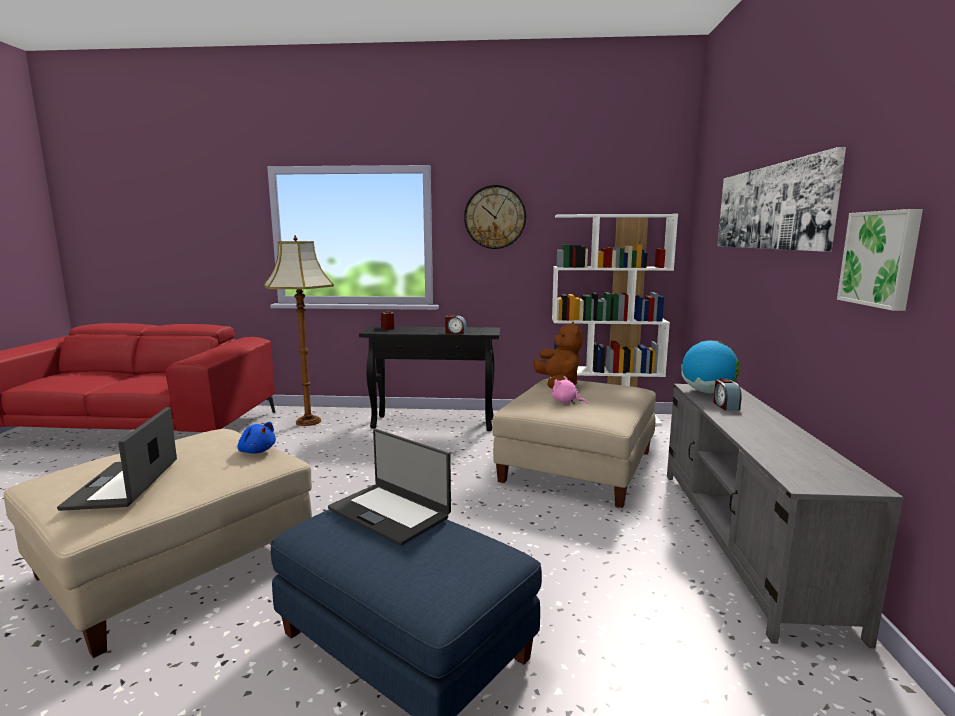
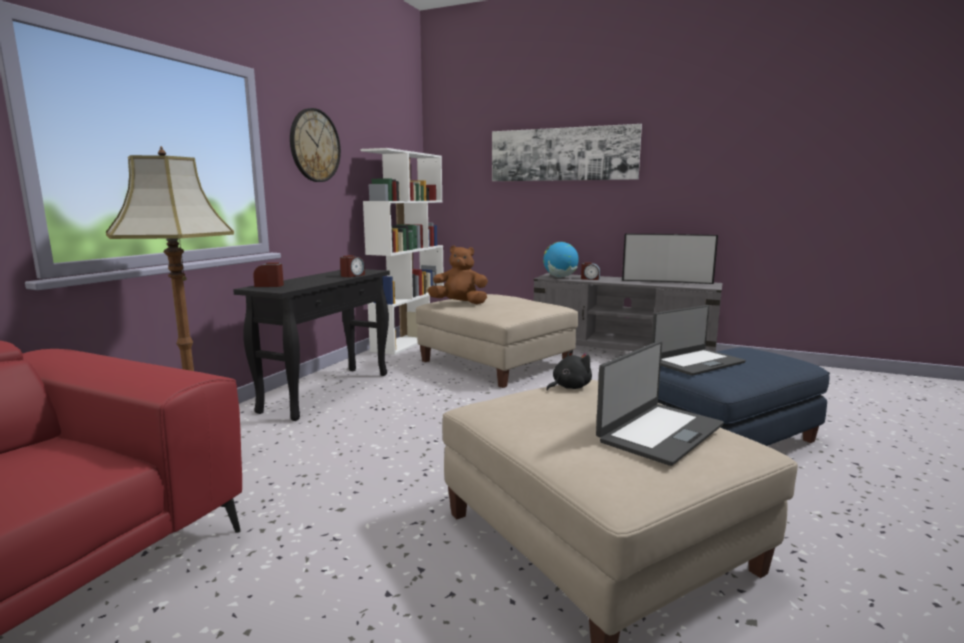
camera: 70 degrees left, 0 degrees up
(125, 484) = (659, 432): laptop -> laptop turned 60 degrees counterclockwise
(256, 451) = (569, 387): blue plush toy -> black plush toy
(566, 402) = (511, 306): pink plush toy -> none
(802, 449) = (666, 281): none -> television
(881, 258) = (681, 181): picture -> none

